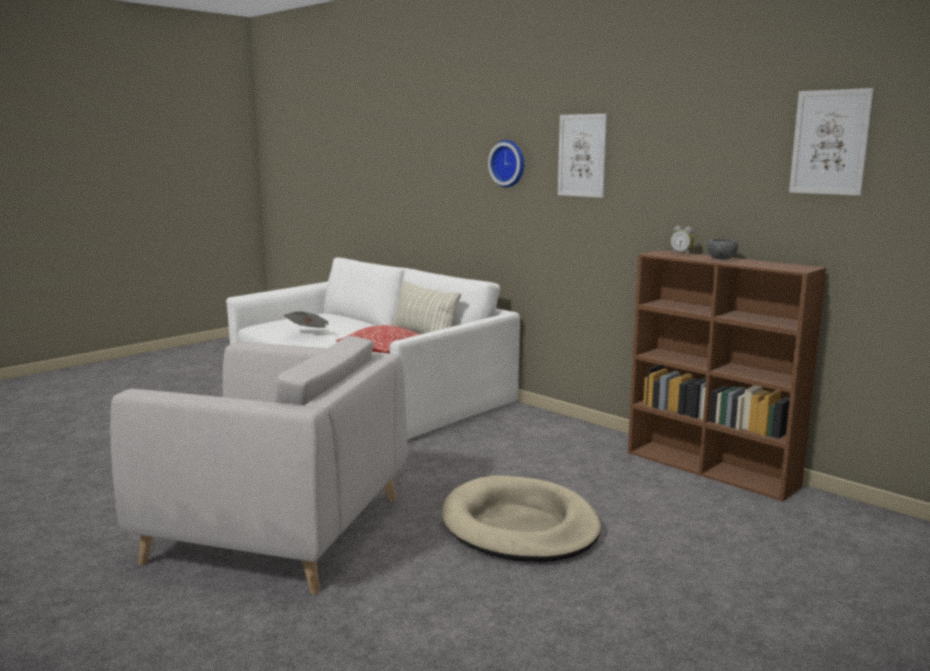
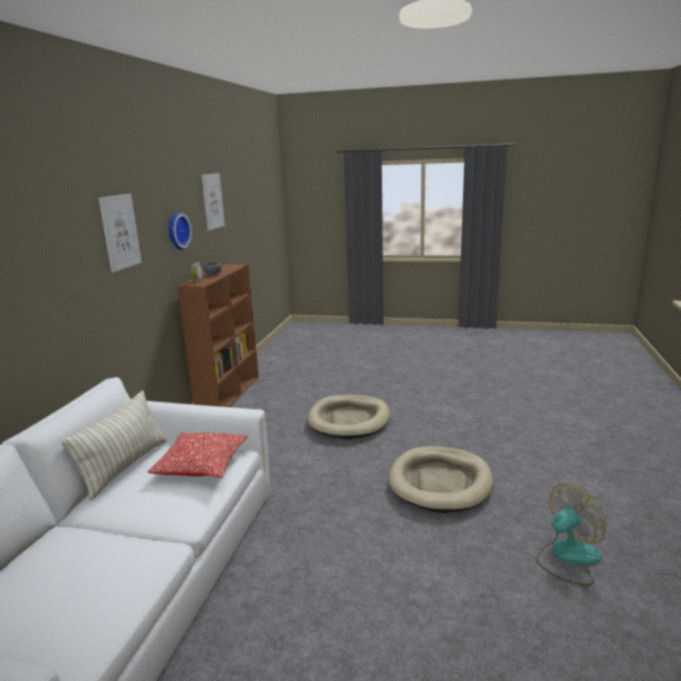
camera: 120 degrees left, 5 degrees up
(68, 539) = (567, 557): none -> fan
(278, 529) = (440, 482): grey armchair -> beige dog bed
(309, 332) = (132, 556): newspaper -> none
(509, 163) = (62, 256): wall clock -> wall clock (176, 231)

